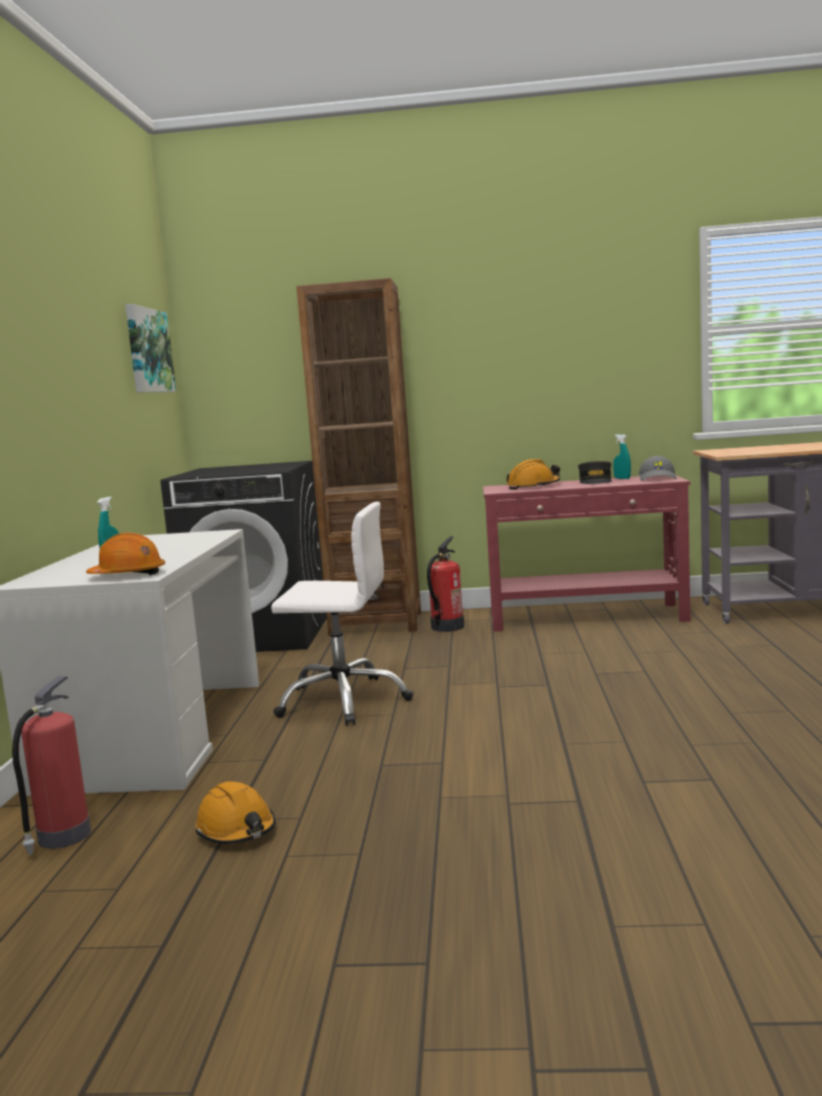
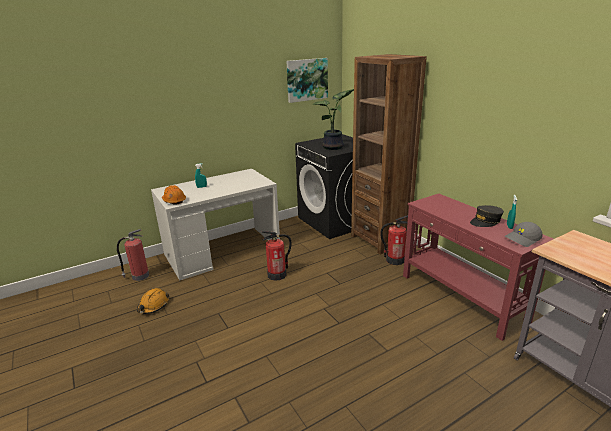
camera: 55 degrees right, 15 degrees up
(254, 469) = (334, 147): none -> potted plant
(343, 700) = (277, 275): white office chair -> fire extinguisher
(533, 486) = (447, 208): orange hard hat -> none

